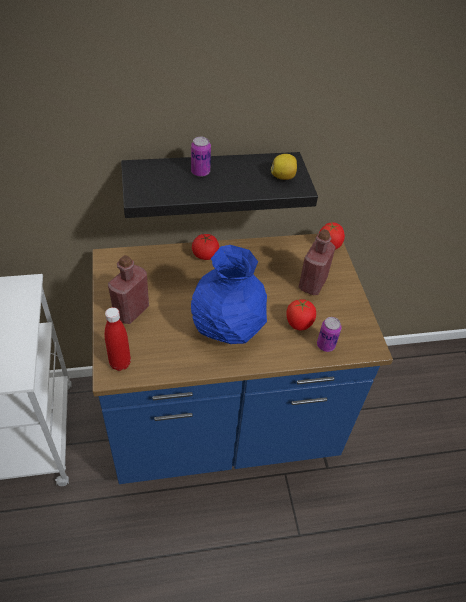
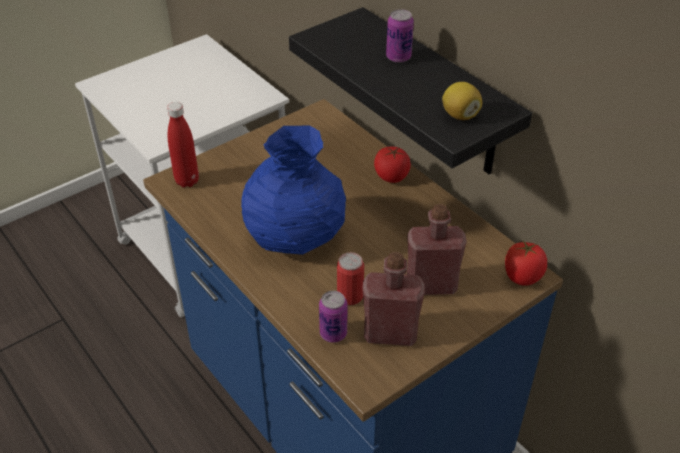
camera: 65 degrees right, 5 degrees down
(131, 311) = (260, 159): red bottle -> red bottle (390, 333)
(299, 323) = (350, 296): tomato -> can

